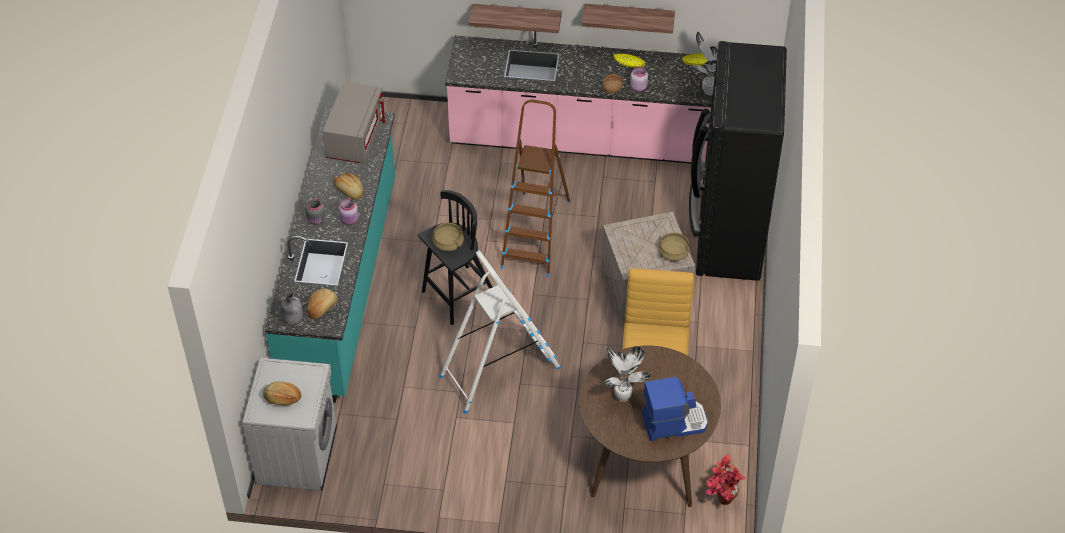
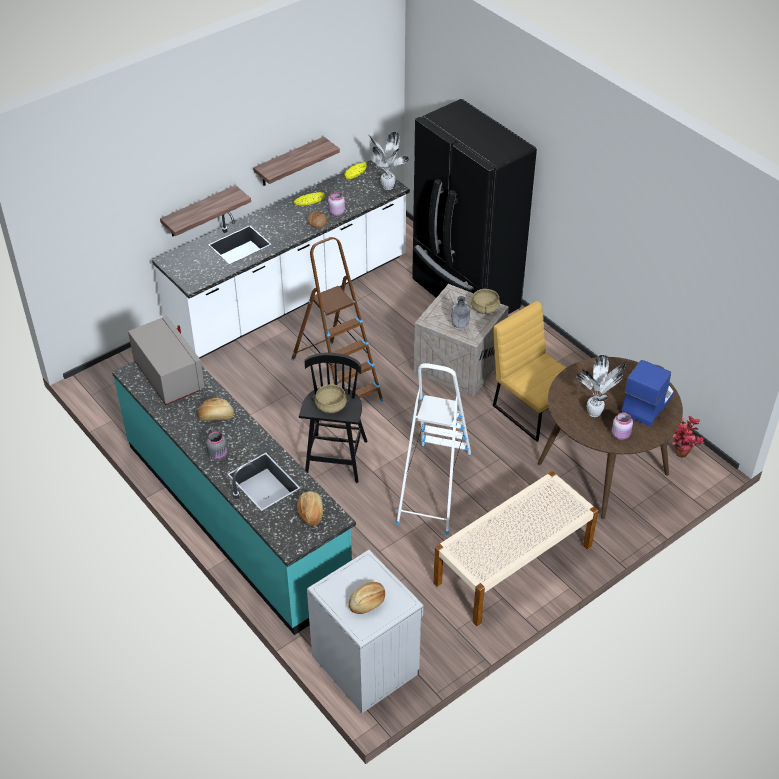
camera: 45 degrees left, 5 degrees down
(293, 319) = (299, 538): grey bottle -> grey bottle (460, 325)
(349, 220) = (245, 436): pink jar -> pink jar (621, 435)
(481, 474) = (513, 565): none -> beige bench
(585, 141) = (290, 298): pink counter -> white counter

